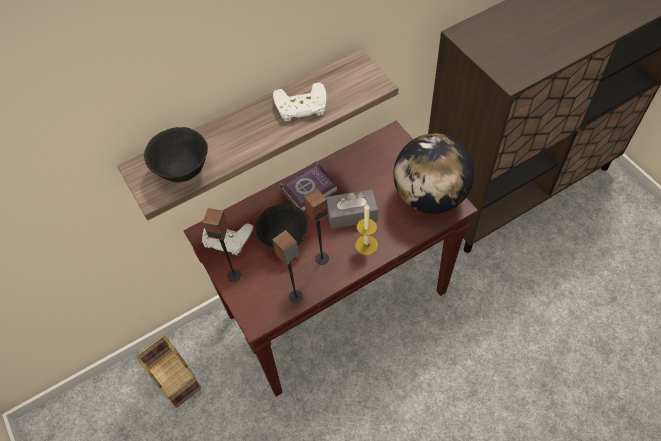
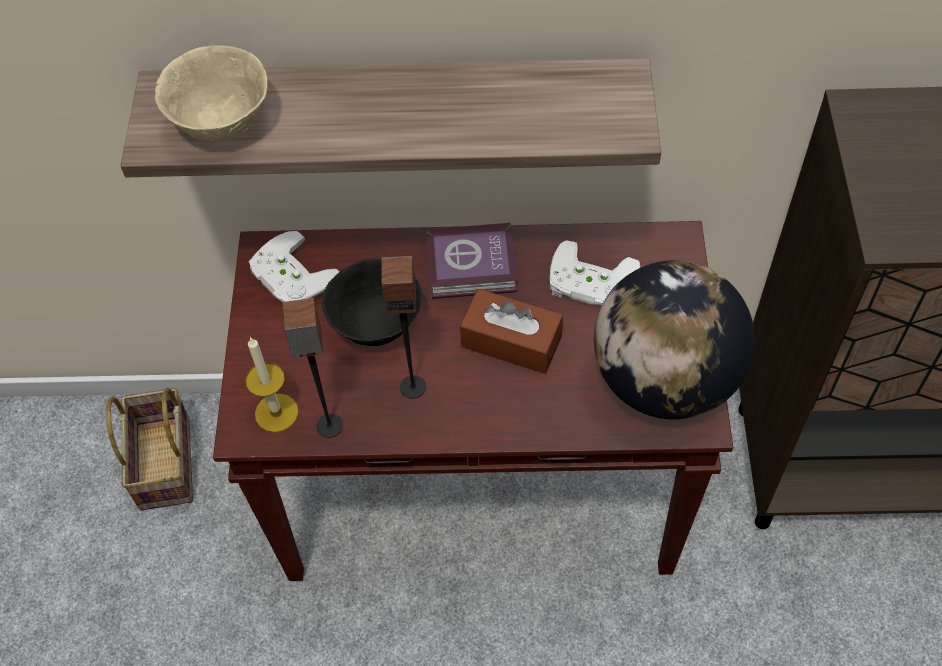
camera: 30 degrees right, 0 degrees up
(183, 170) = (223, 124): black bowl -> beige bowl
(234, 275) = (264, 340): speaker -> none
(301, 107) = (474, 110): white game controller -> white game controller (589, 285)
(352, 214) = (511, 341): grey tissue box -> brown tissue box
(366, 245) = (499, 404): candle -> candle (276, 413)

